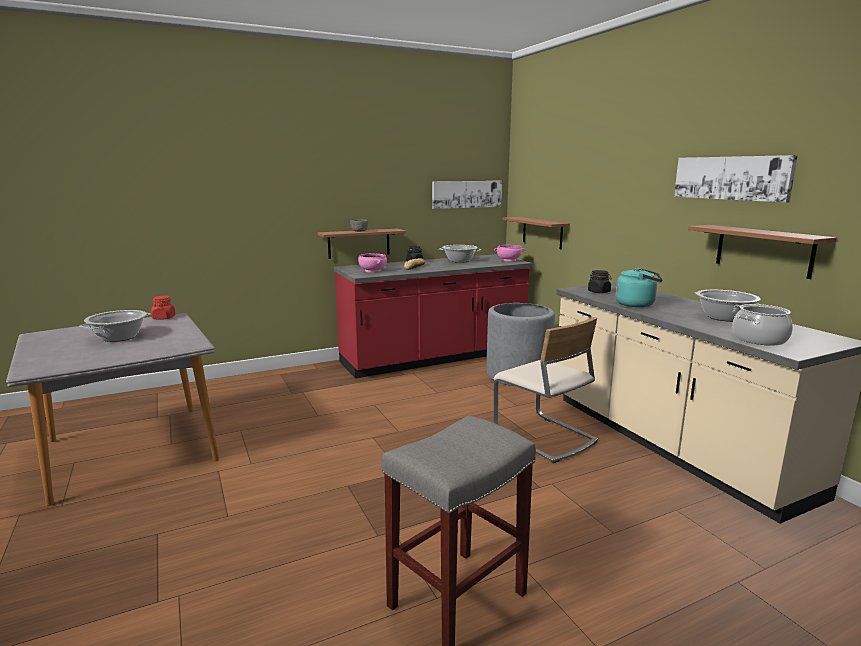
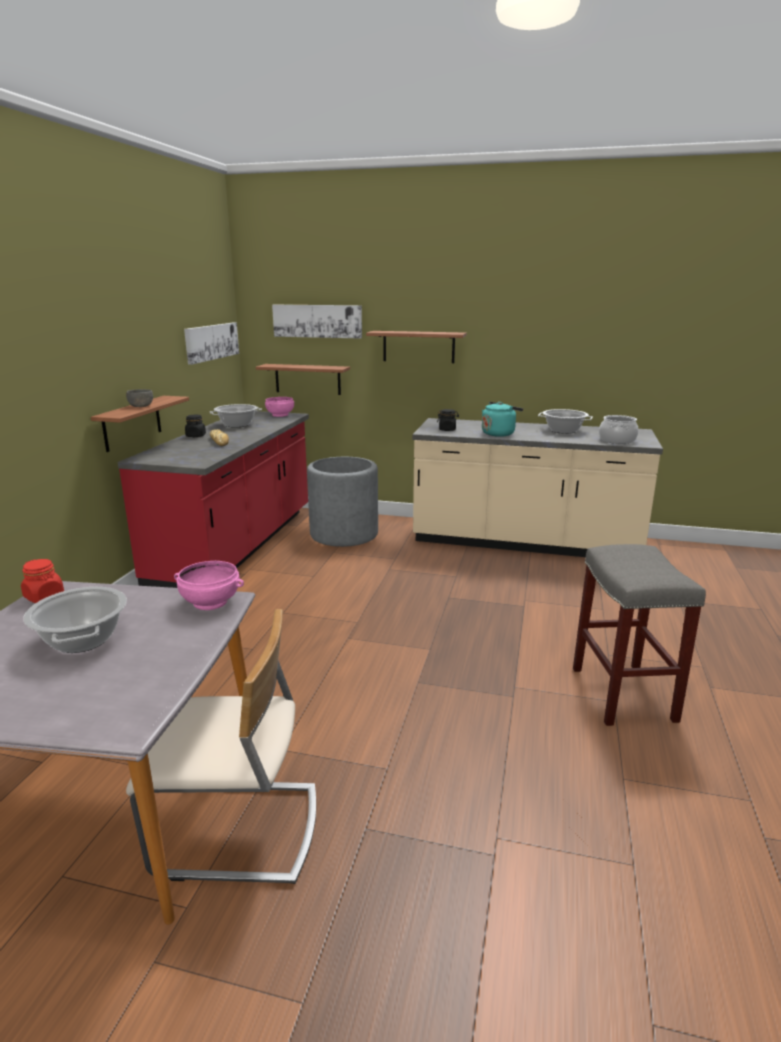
camera: 50 degrees left, 5 degrees up
(372, 271) = (191, 456): pink bowl -> pink bowl (210, 602)
(544, 437) = (459, 573): beige chair -> beige chair (238, 832)
(731, 178) = (533, 318): picture -> picture (317, 321)
(763, 250) = (566, 375): shelf -> shelf (418, 347)

